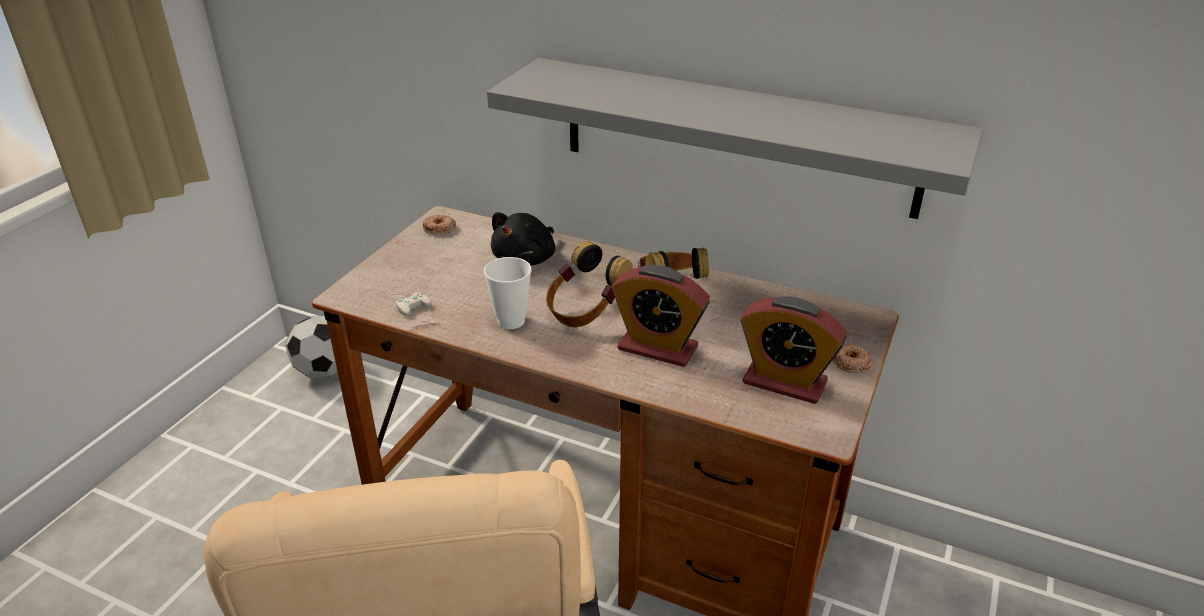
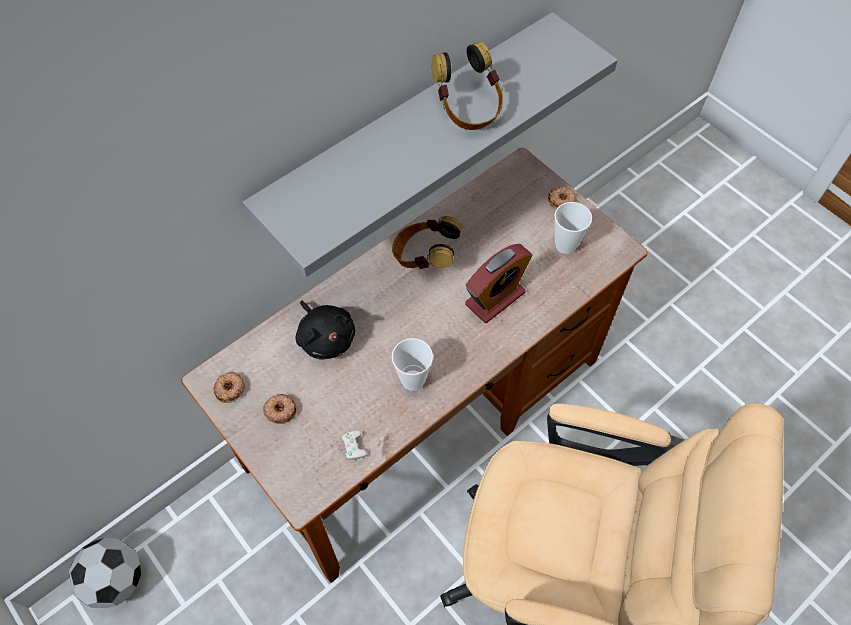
camera: 65 degrees left, 25 degrees up
(432, 258) = (280, 410): none -> donut
(585, 311) = (426, 325): headphones -> headphones (468, 109)
(784, 382) = (565, 245): alarm clock -> cup

